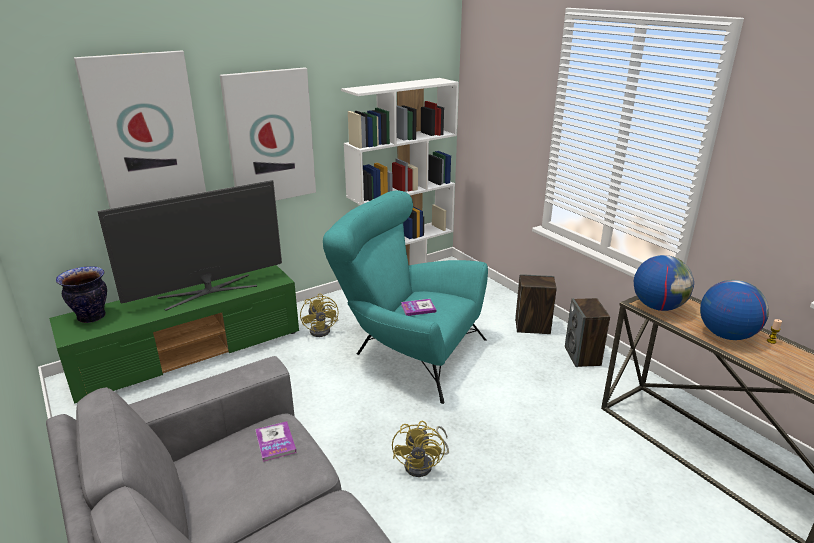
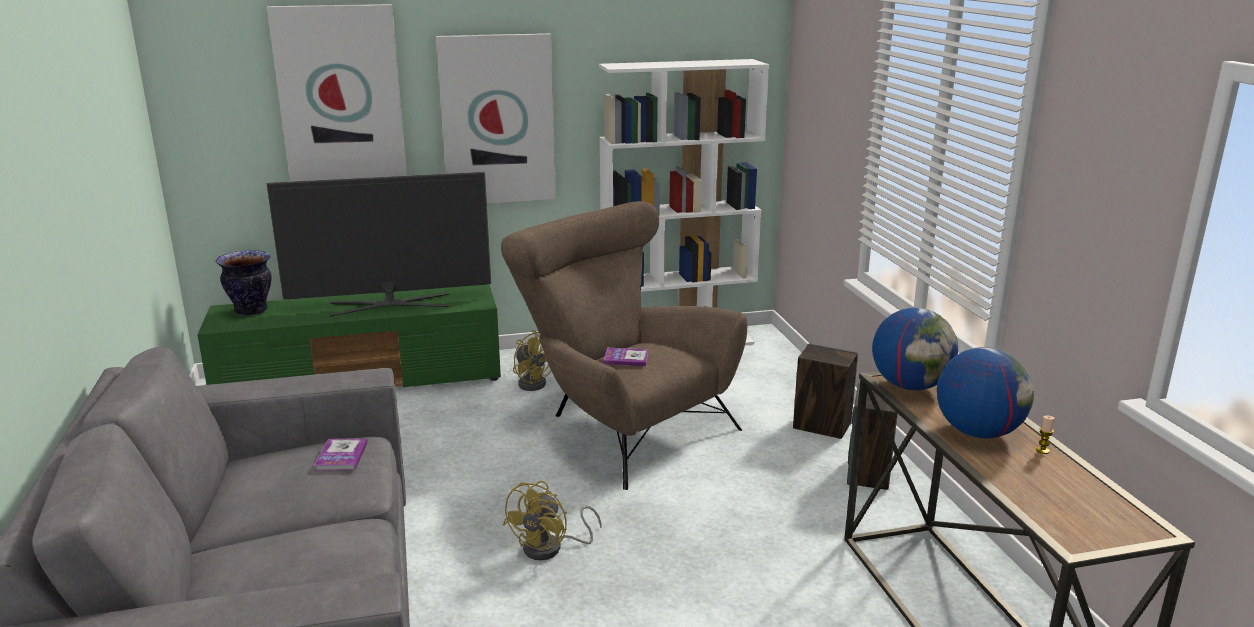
camera: 20 degrees right, 5 degrees down
(323, 329) = (533, 382): yellow fan -> yellow fan turned 45 degrees counterclockwise
(407, 353) = (621, 426): turquoise armchair -> brown armchair

